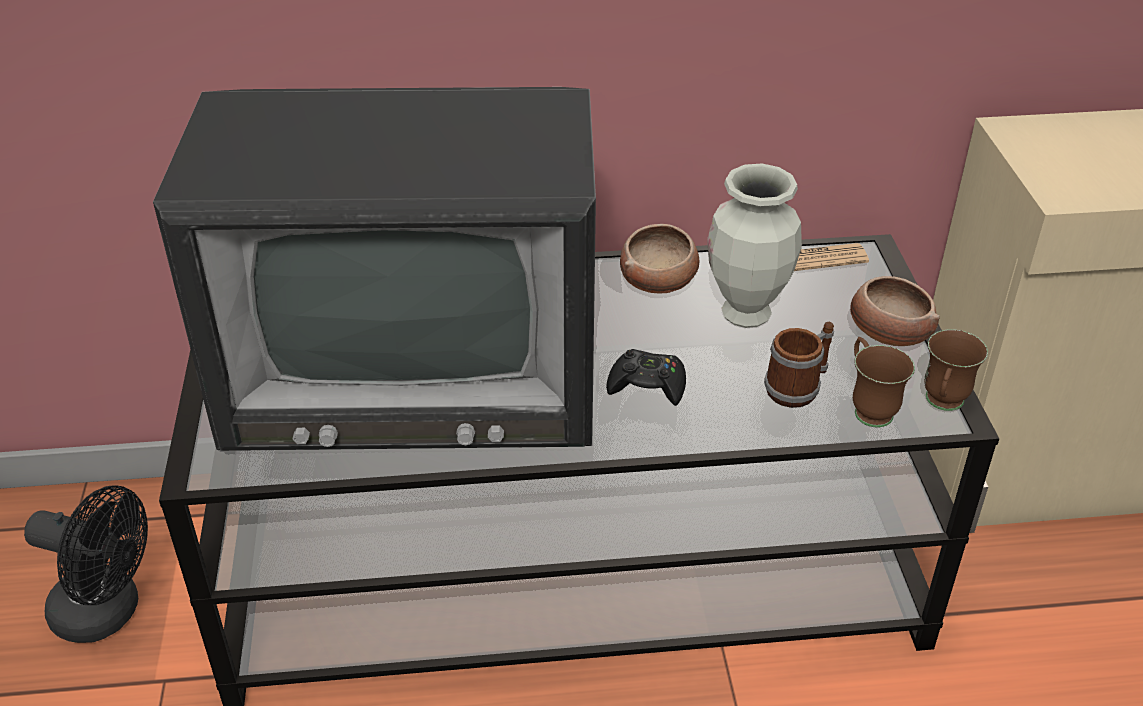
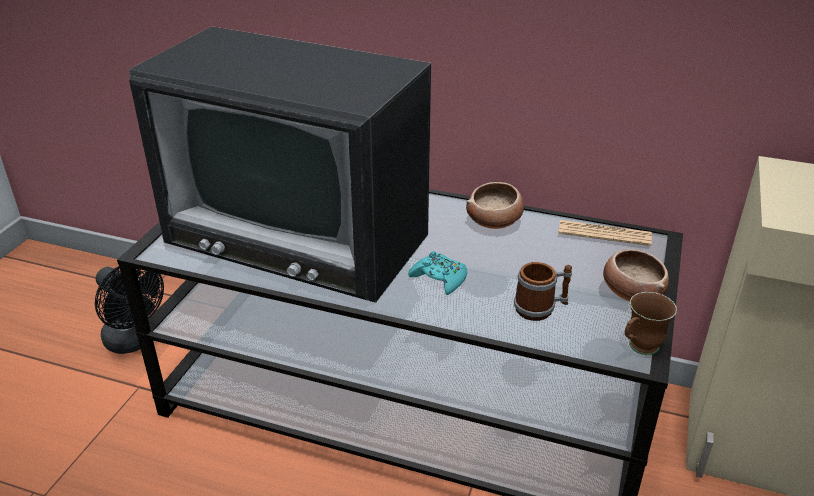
camera: 25 degrees right, 5 degrees down
(647, 385) = (439, 279): black game controller -> turquoise game controller
(745, 314) = (538, 255): vase -> none
(868, 408) = (581, 335): brown mug -> none

